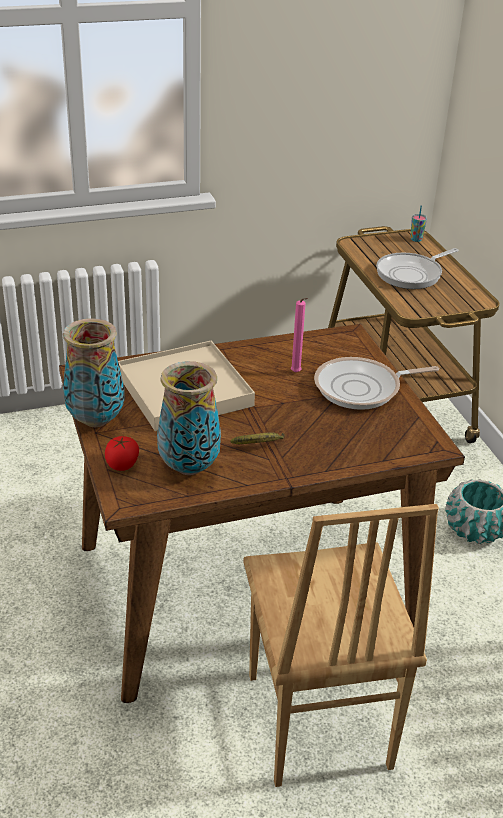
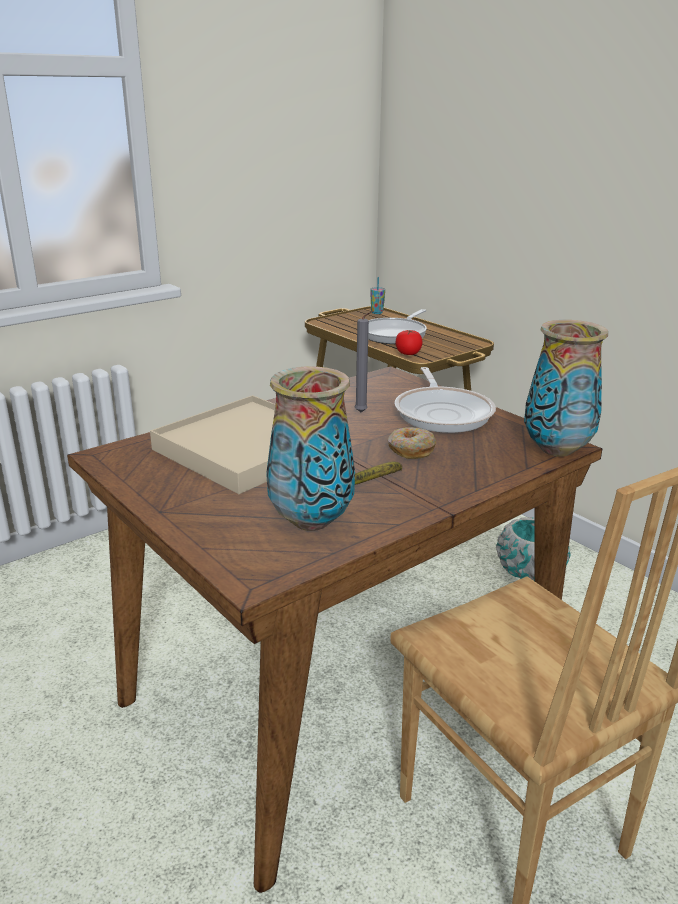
camera: 20 degrees left, 10 degrees down
(96, 420) = (152, 499): vase -> vase (557, 450)
(122, 464) = (220, 538): tomato -> tomato (408, 353)
(296, 373) = (362, 413): pink candle -> grey candle
(306, 420) = (410, 450): none -> donut
(362, 389) = (443, 413): frying pan -> frying pan turned 60 degrees counterclockwise

